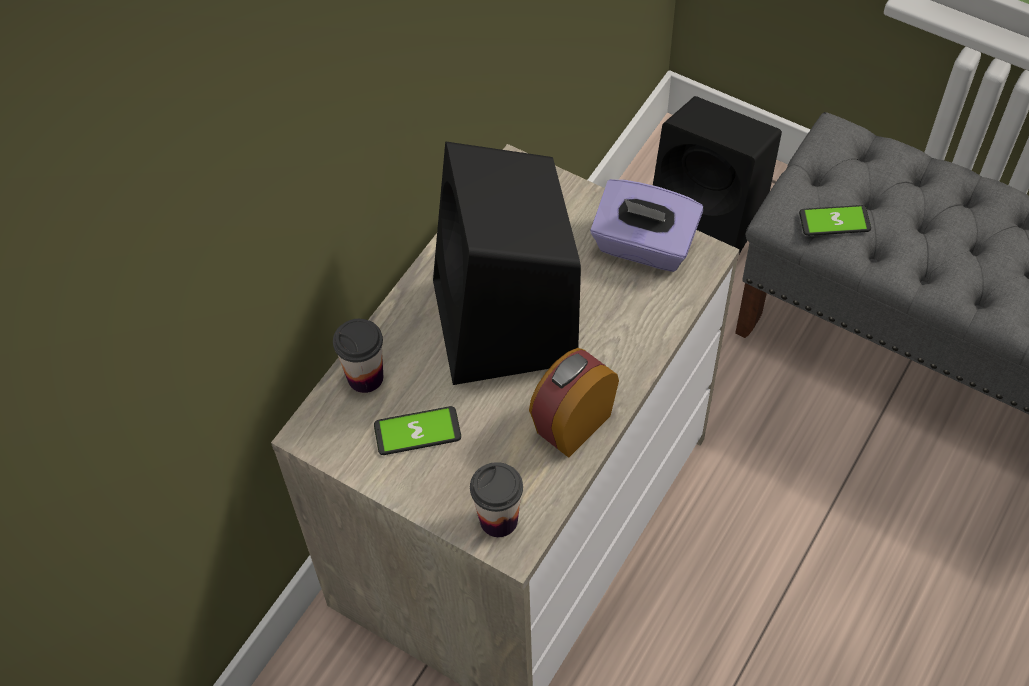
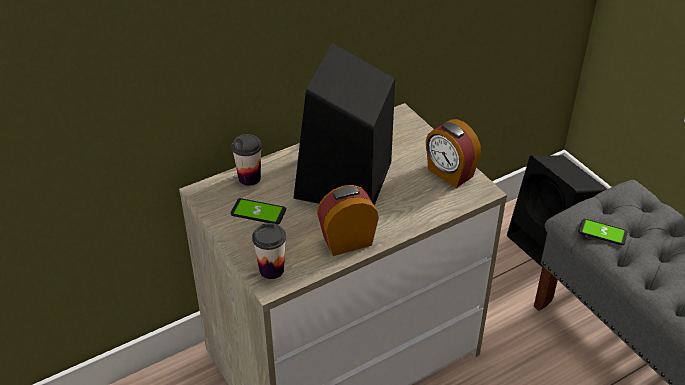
camera: 25 degrees right, 15 degrees down
(643, 246) = (449, 173): purple tissue box -> alarm clock

